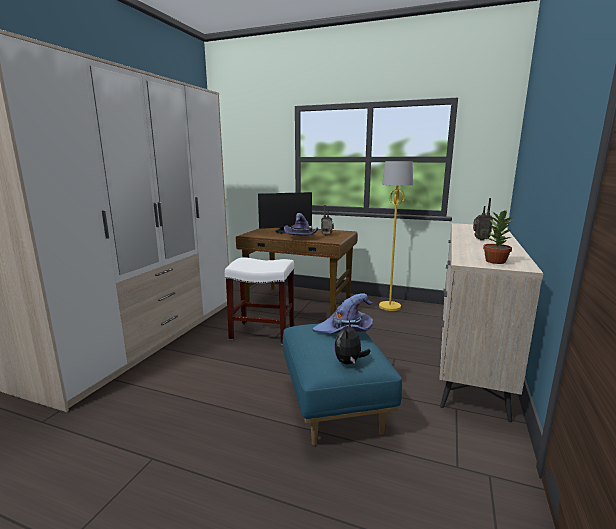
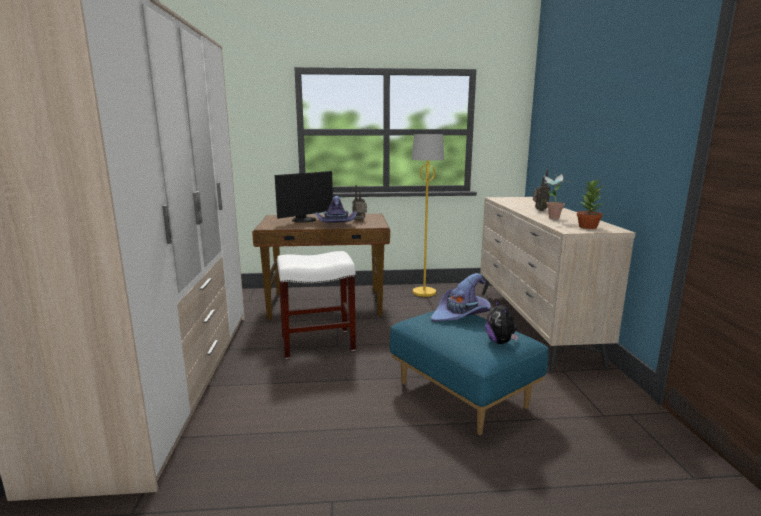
camera: 25 degrees left, 0 degrees up
(474, 249) = (552, 218): none -> potted plant

